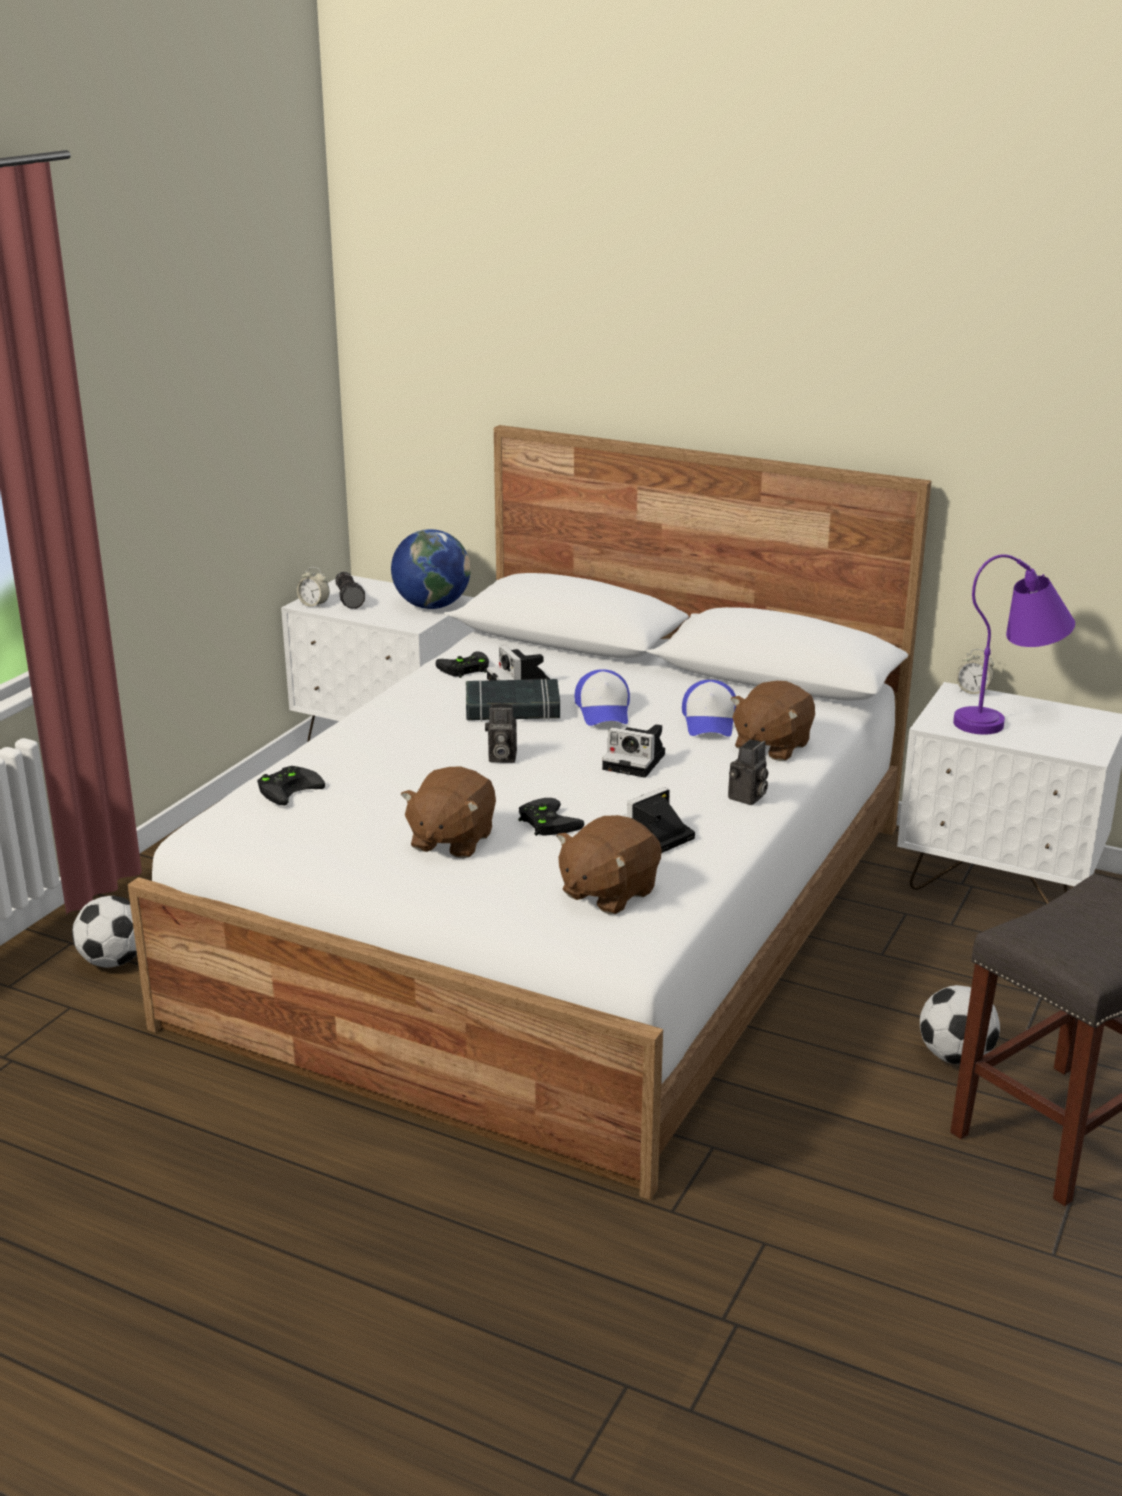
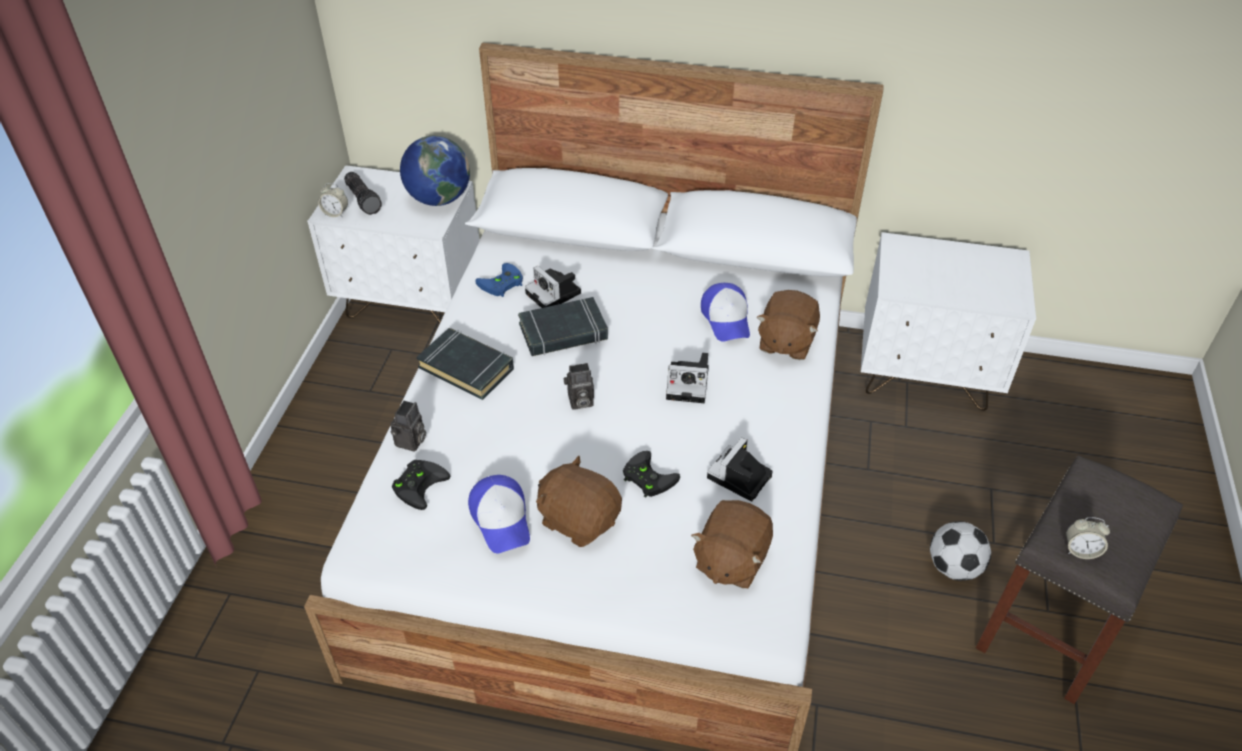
camera: 15 degrees left, 20 degrees up
(113, 961) = (275, 607): football -> none
(390, 720) = (466, 368): none -> black book
(451, 840) = (579, 519): brown plush toy -> brown plush toy turned 120 degrees clockwise
(463, 669) = (501, 284): black game controller -> blue game controller
(604, 711) = (638, 320): cap -> cap (501, 519)
(747, 798) = (792, 413): camera -> camera (411, 442)
(973, 692) = (908, 241): alarm clock -> alarm clock (1080, 550)
(1009, 720) = (946, 272): purple table lamp -> none

